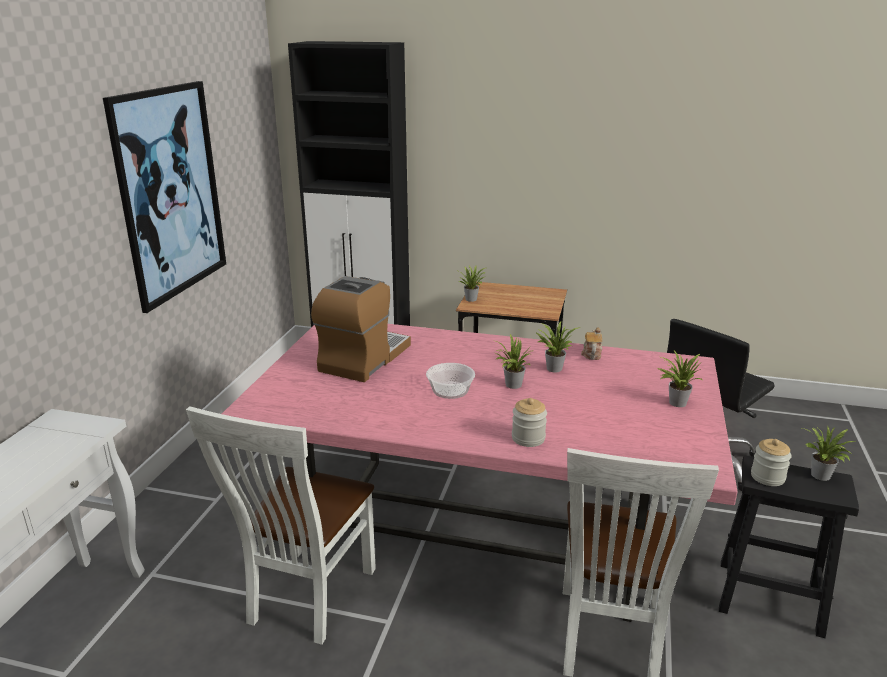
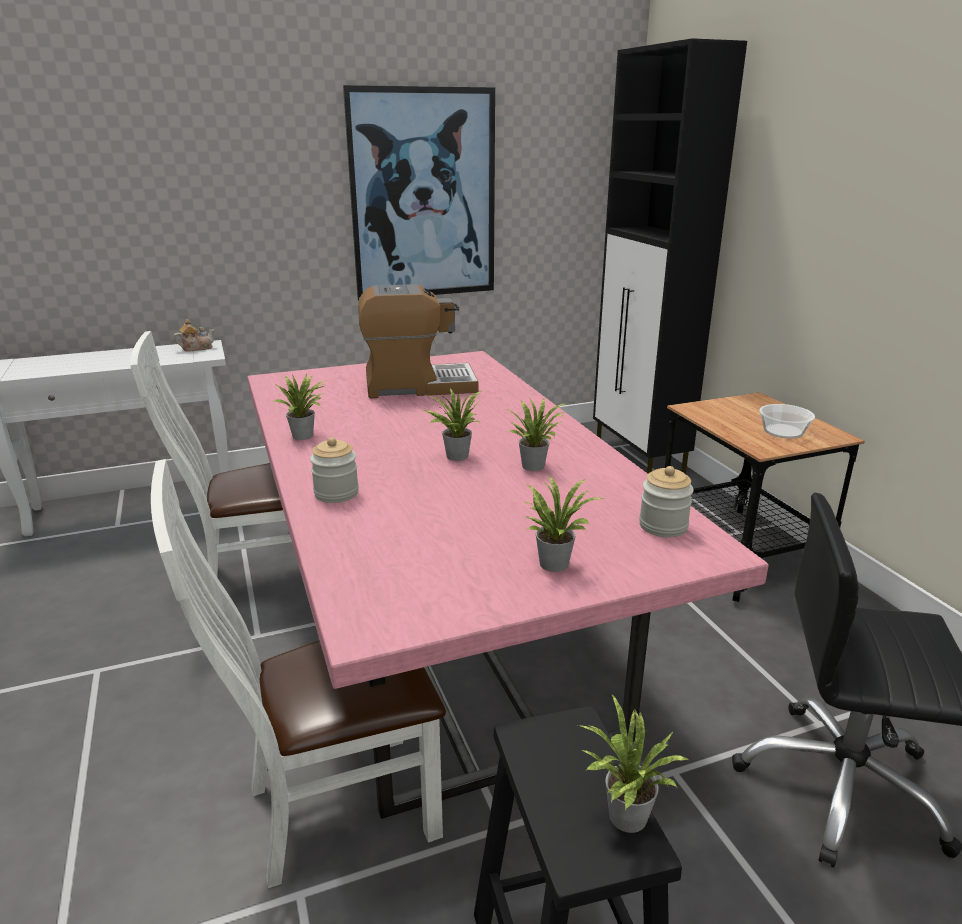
camera: 55 degrees right, 0 degrees up
(449, 390) = (402, 432): bowl -> bowl (783, 431)
(472, 299) = (710, 404): potted plant -> potted plant (305, 436)
(591, 354) = (613, 476): teapot -> teapot (196, 348)
(767, 477) = (547, 746): jar -> jar (663, 526)

